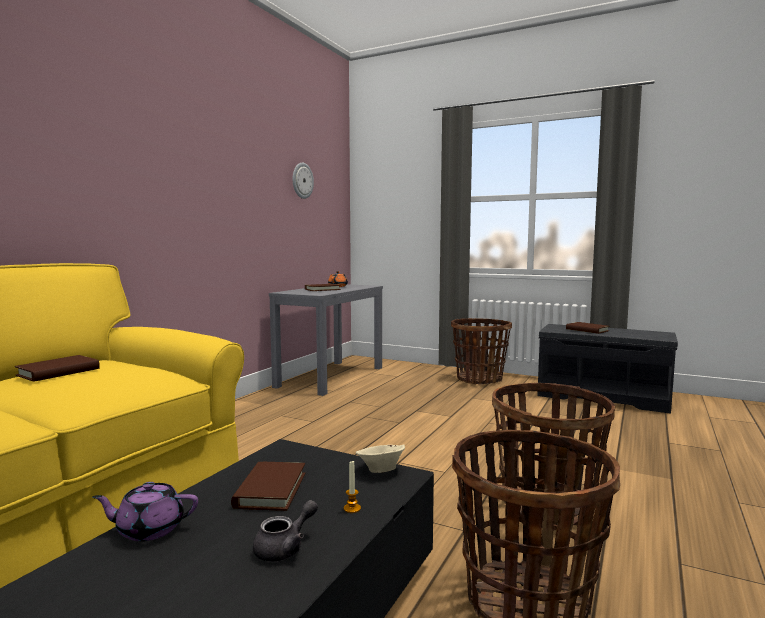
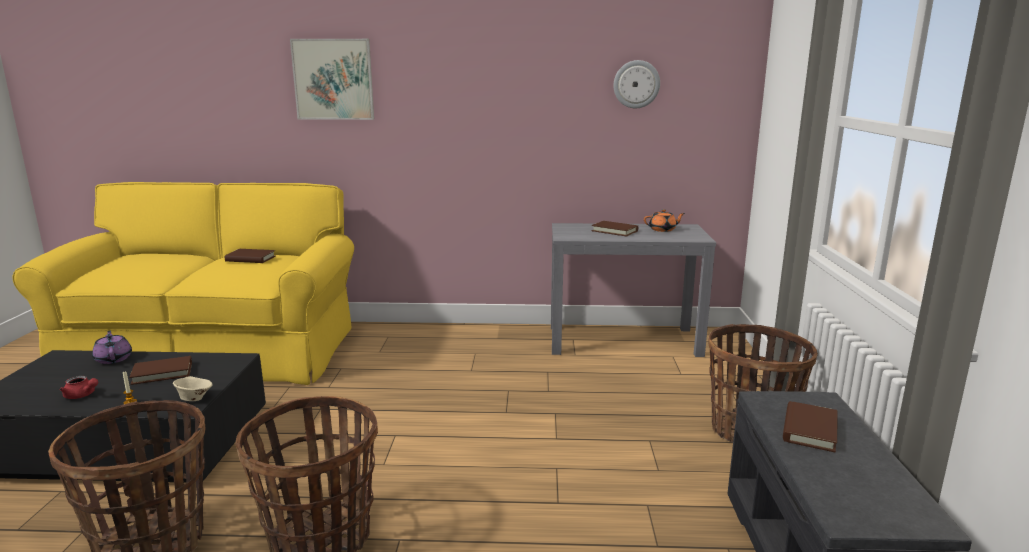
camera: 65 degrees right, 10 degrees up
(73, 134) = (333, 79): none -> picture
(285, 548) = (82, 395): grey teapot -> red teapot

